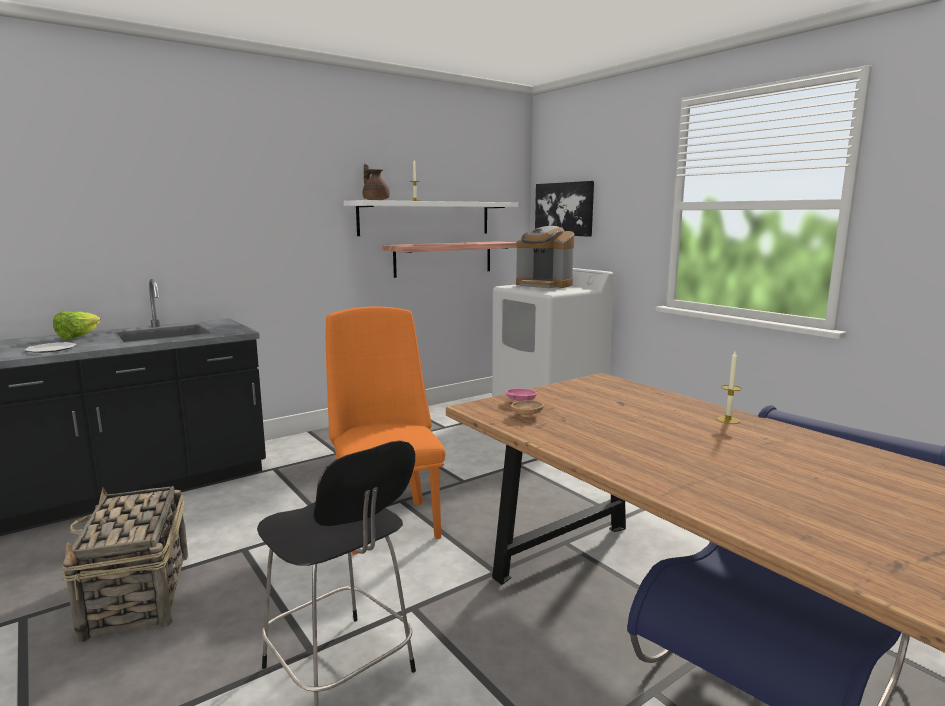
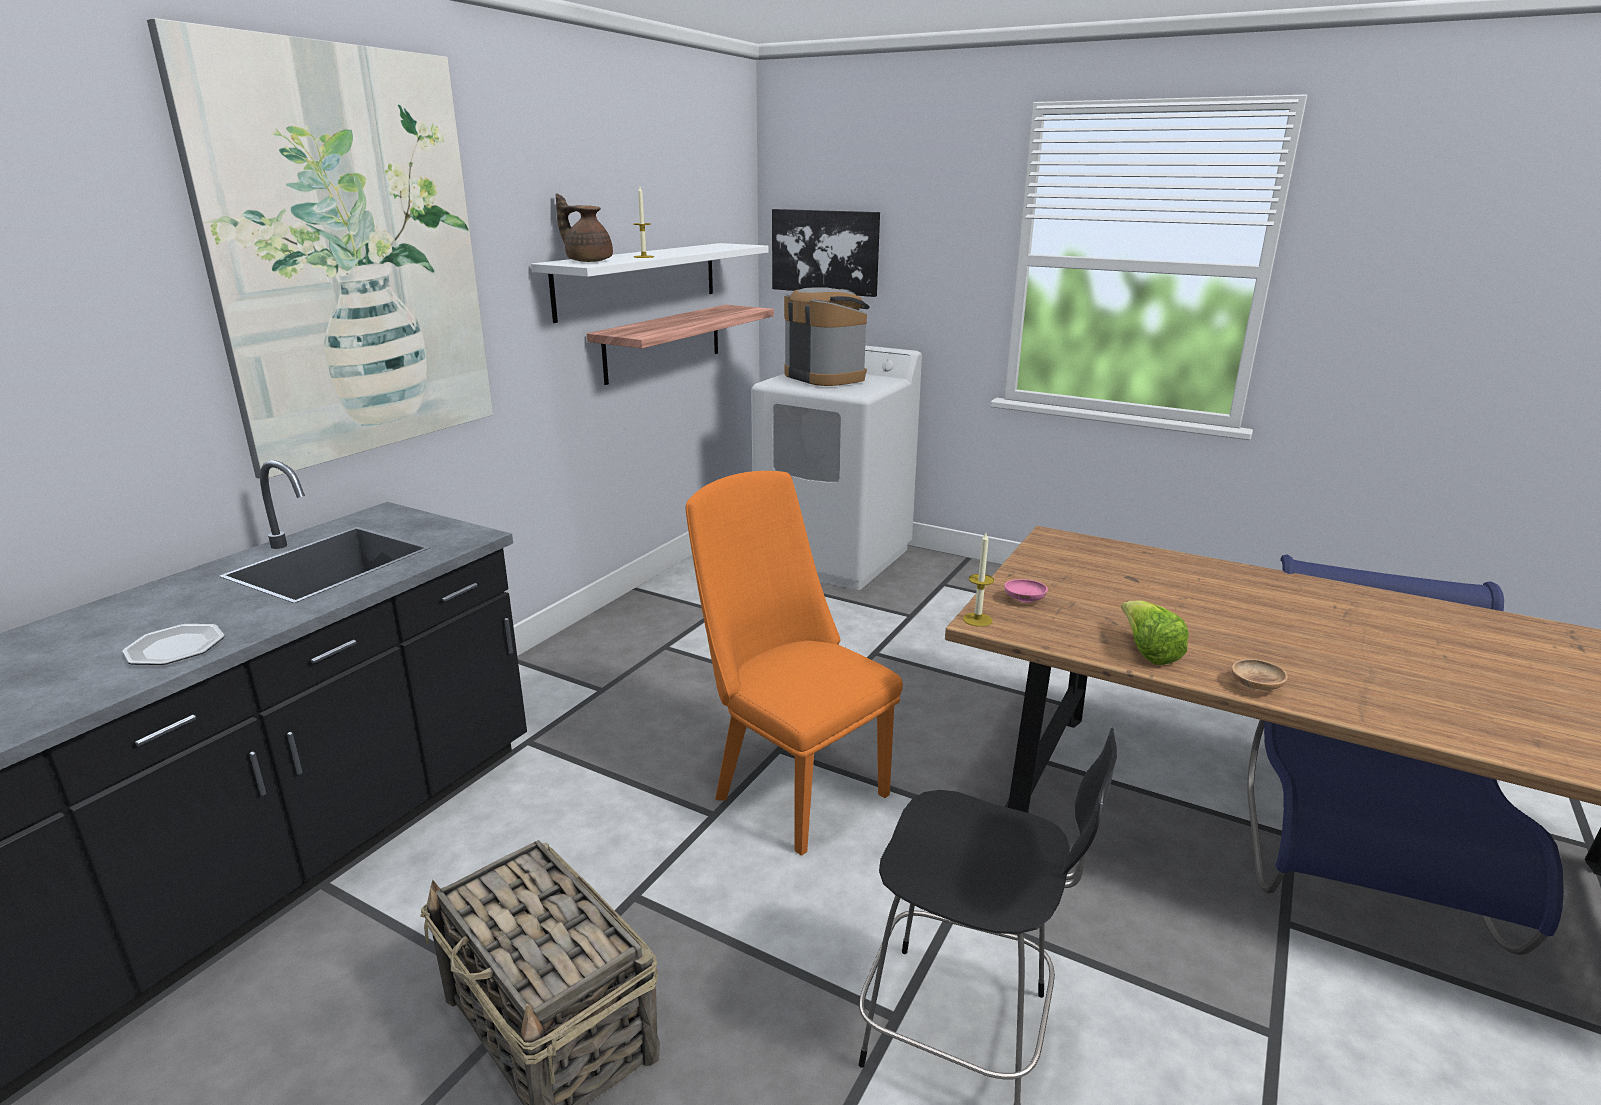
camera: 25 degrees left, 10 degrees up
(78, 337) = (165, 601): lettuce -> lettuce (1147, 652)
(225, 186) = (351, 257): none -> picture
(527, 416) = (1065, 624): brown bowl -> brown bowl (1255, 687)
(544, 285) = (825, 376): coffee machine -> coffee machine turned 135 degrees counterclockwise
(728, 420) = (1268, 585): candle -> candle (977, 619)

